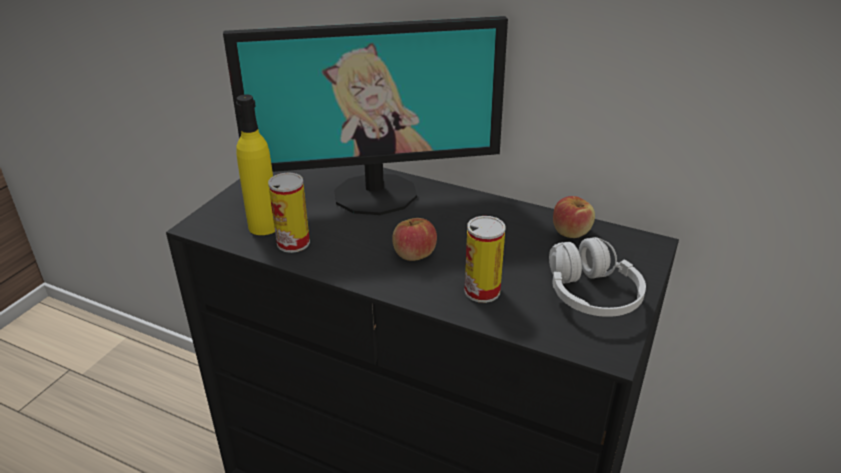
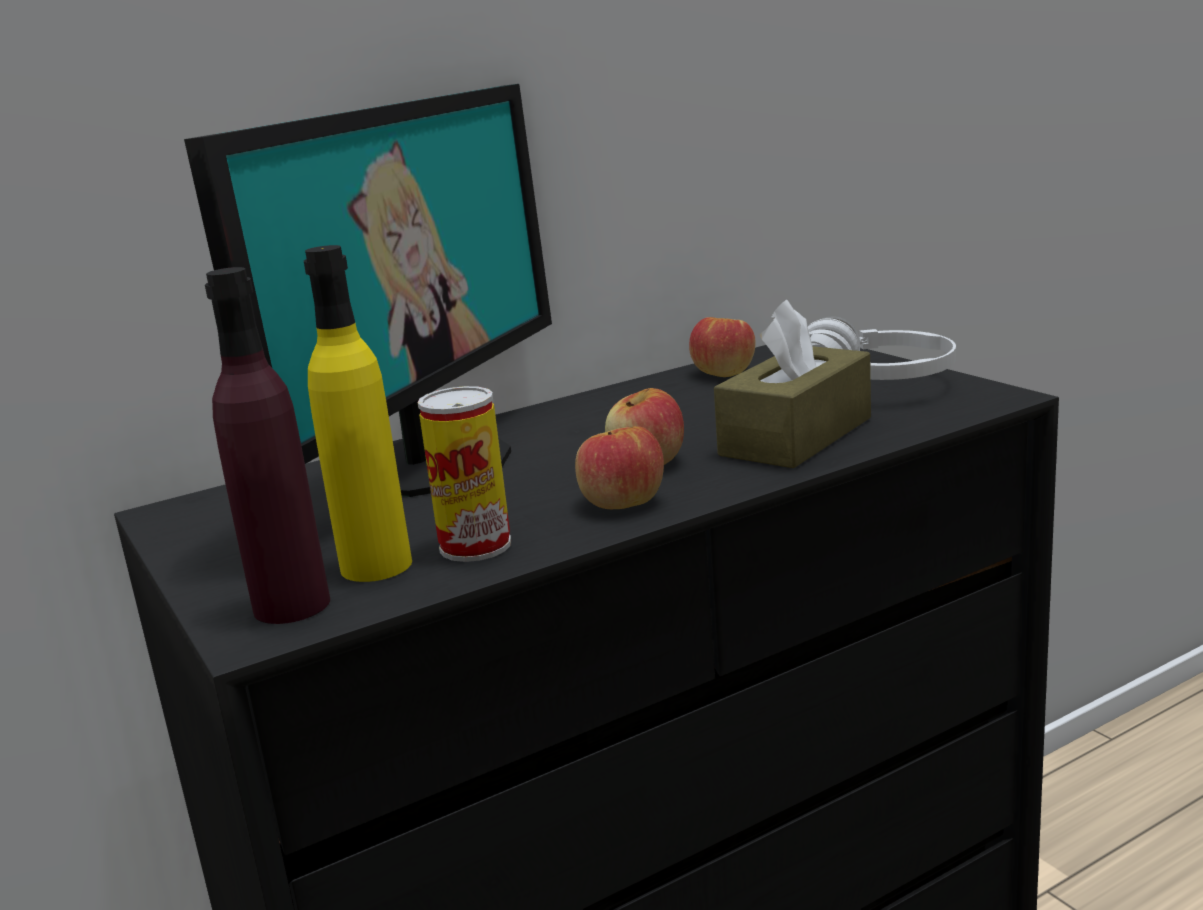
camera: 55 degrees left, 15 degrees down
(222, 222) = (291, 605): none -> purple bottle
(359, 264) = (621, 502): none -> apple
(482, 291) = (796, 436): can -> brown tissue box

